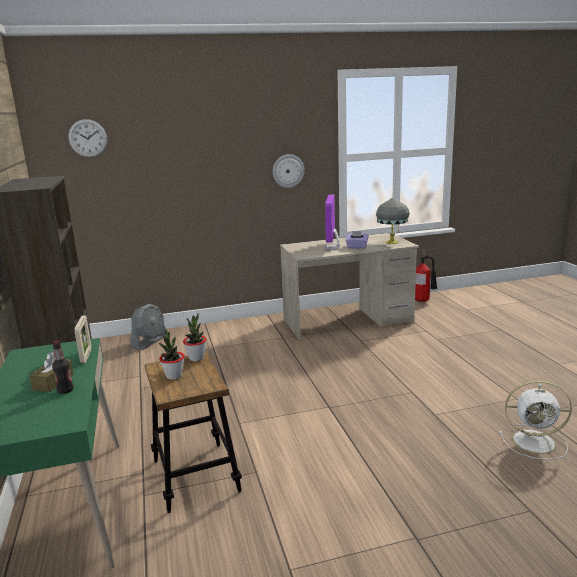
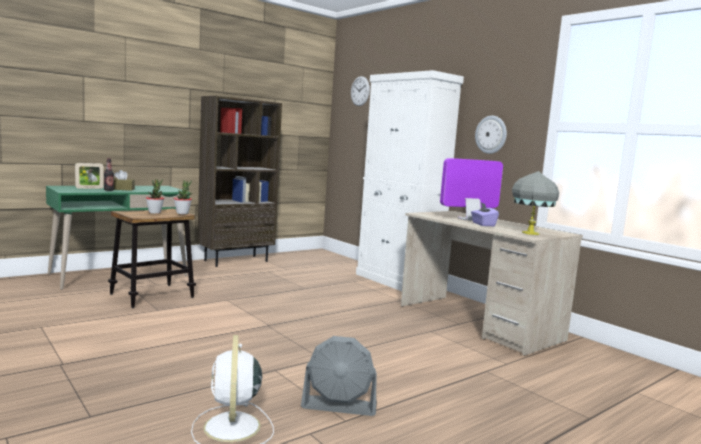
camera: 65 degrees right, 10 degrees down
(86, 356) = (158, 191): picture frame -> picture frame (89, 188)
(149, 342) = (345, 265): grey fan -> grey fan (339, 406)
(227, 328) = (397, 281): none -> white cabinet
(424, 300) = (621, 361): fire extinguisher -> none

